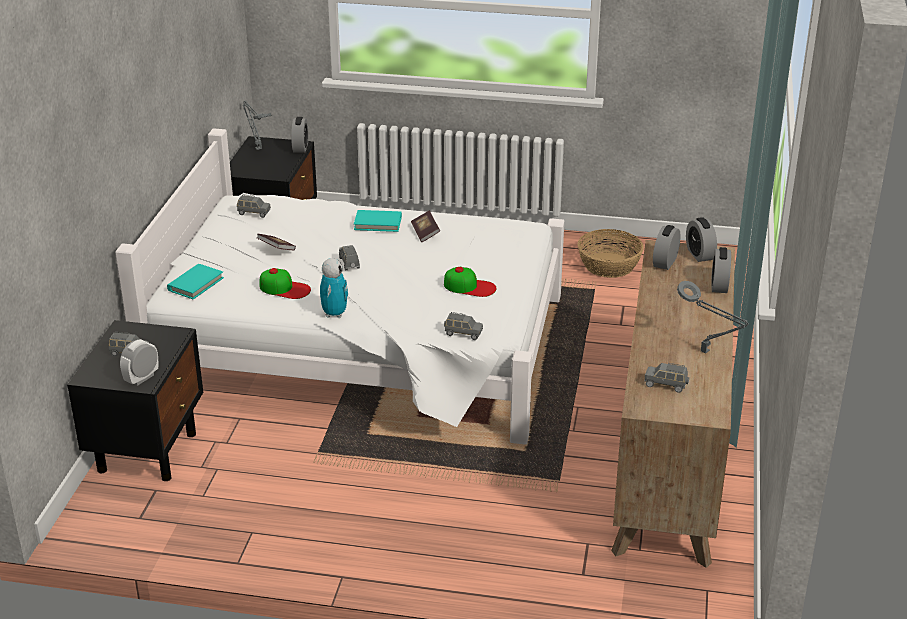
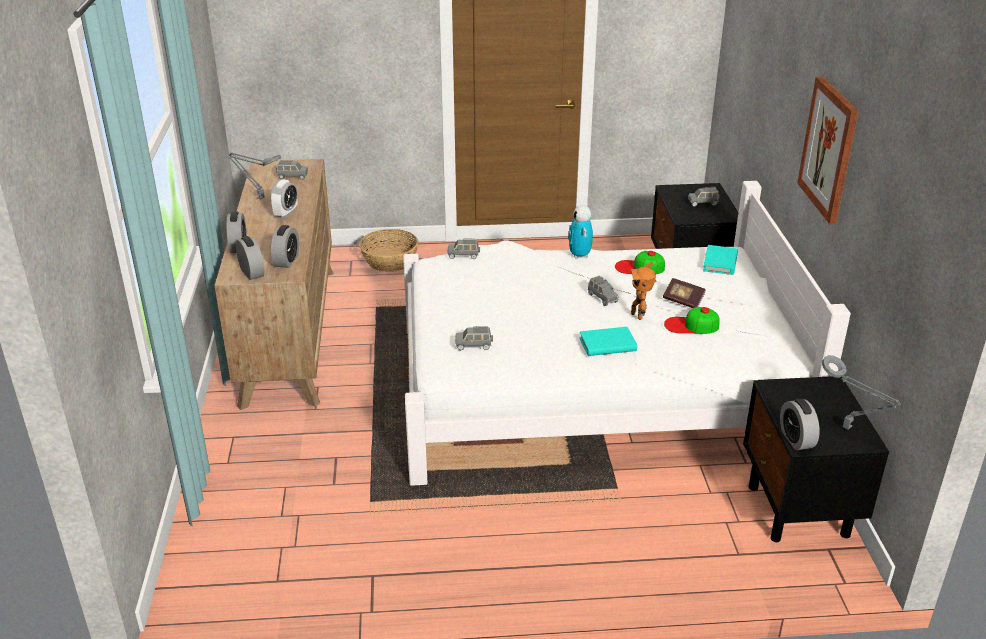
camera: 165 degrees right, 0 degrees up
(142, 378) = (674, 191): alarm clock -> alarm clock (286, 213)
(161, 79) = (829, 149): none -> picture
(253, 213) = (749, 337): grey toy car -> grey toy car (474, 345)
(329, 243) = (638, 315): none -> toy robot
(425, 233) = (551, 345): book -> none
(470, 286) = (475, 292): cap -> cap (691, 325)
(608, 265) = (356, 547): basket -> basket (390, 261)

